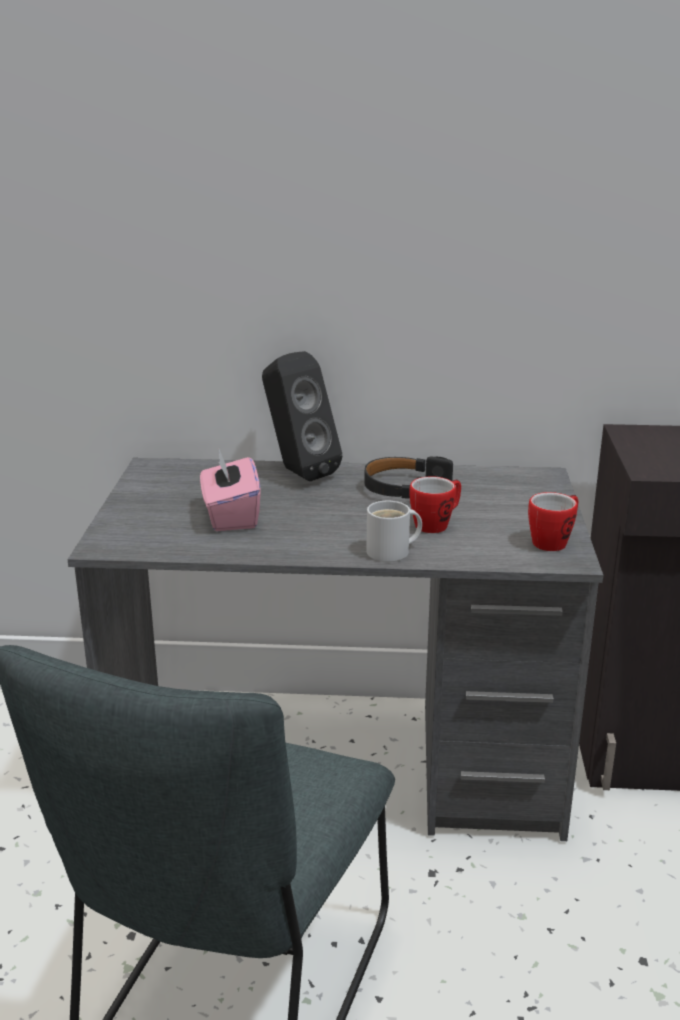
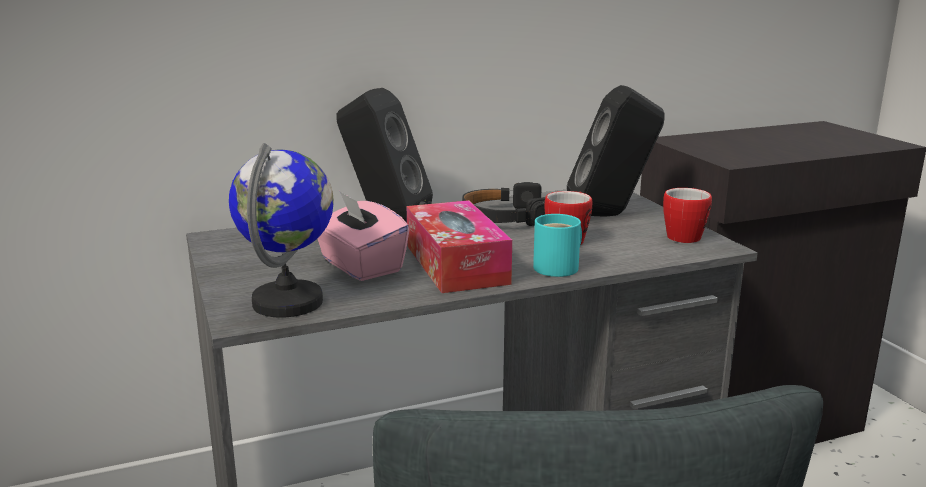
camera: 25 degrees left, 5 degrees down
(145, 539) = (289, 302): none -> globe
(308, 530) = (456, 264): none -> tissue box
(392, 552) = (560, 267): white mug -> turquoise mug
(511, 505) = (611, 215): none -> black speaker

